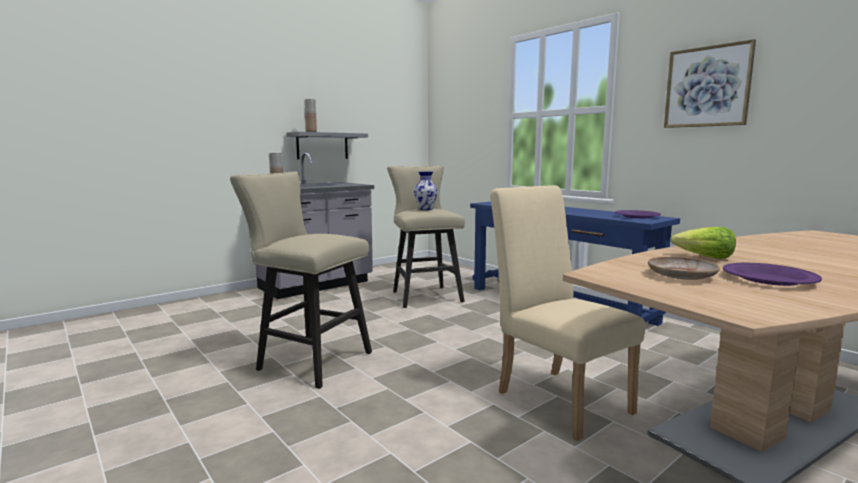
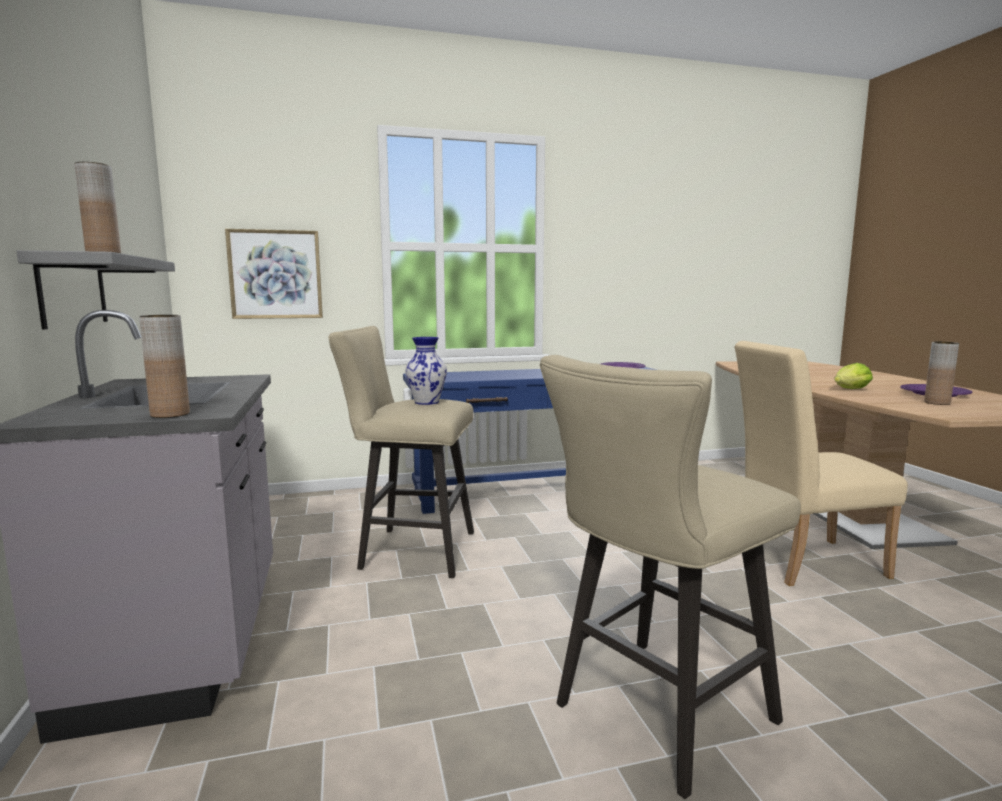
camera: 65 degrees left, 0 degrees up
(682, 276) = (937, 403): beige plate -> brown vase
(707, 87) = (637, 236): picture -> picture (275, 274)

